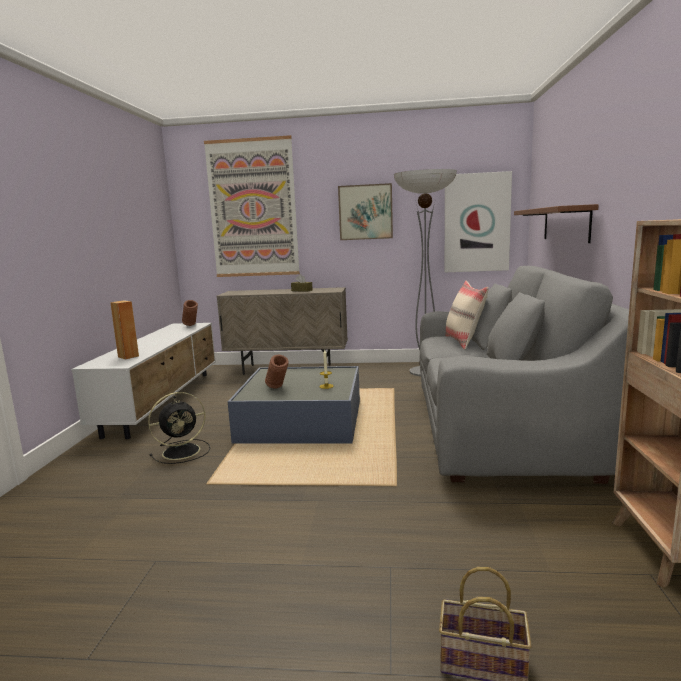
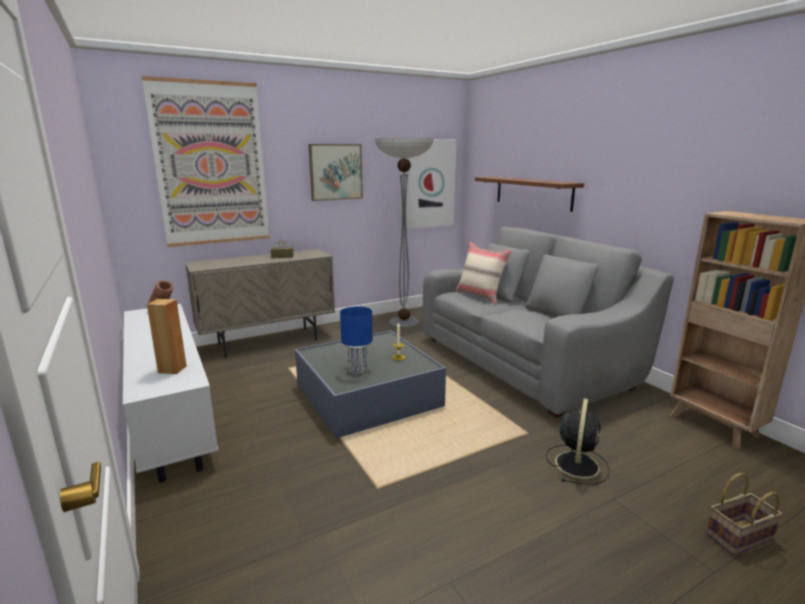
camera: 35 degrees left, 5 degrees up
(183, 451) = (296, 463): black fan -> black fan (577, 463)
(277, 389) = (358, 370): brown vase -> blue table lamp

